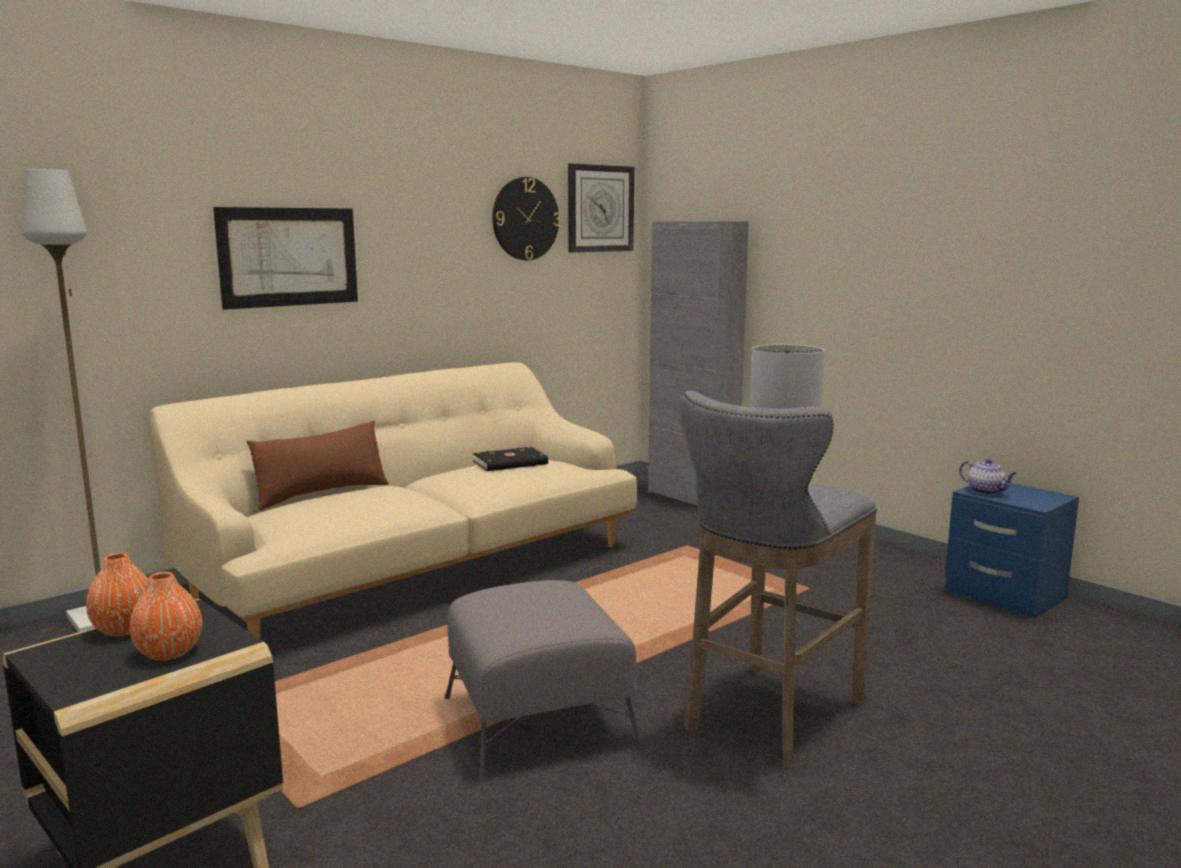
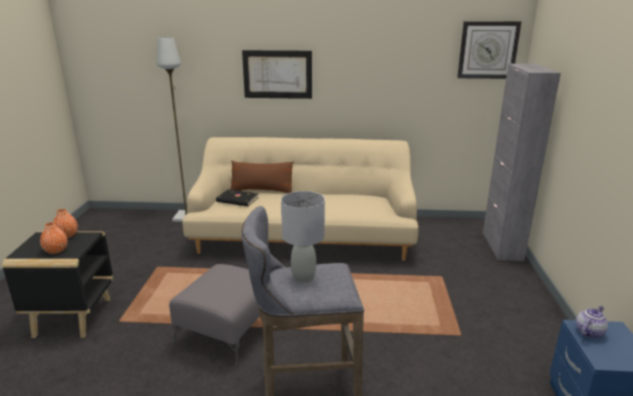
camera: 45 degrees right, 10 degrees up
(511, 463) = (357, 199): black book -> black book (237, 200)
(525, 219) = (425, 56): wall clock -> none
(986, 491) = (589, 331): teapot -> teapot turned 135 degrees counterclockwise

